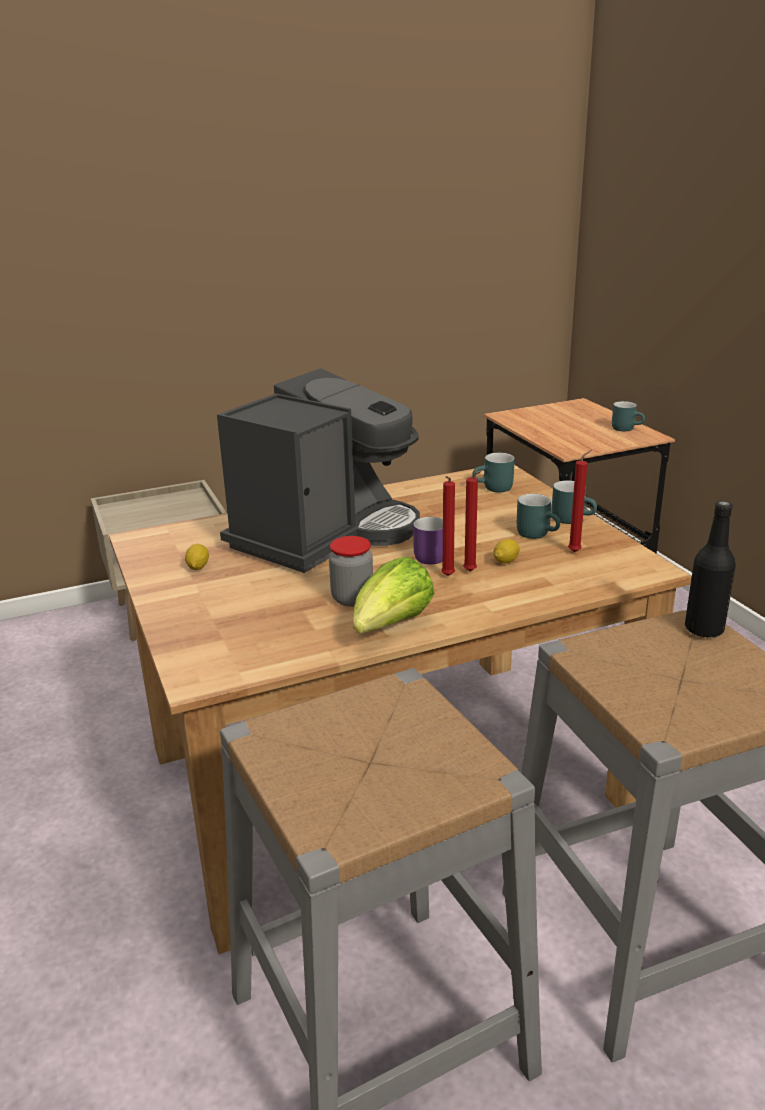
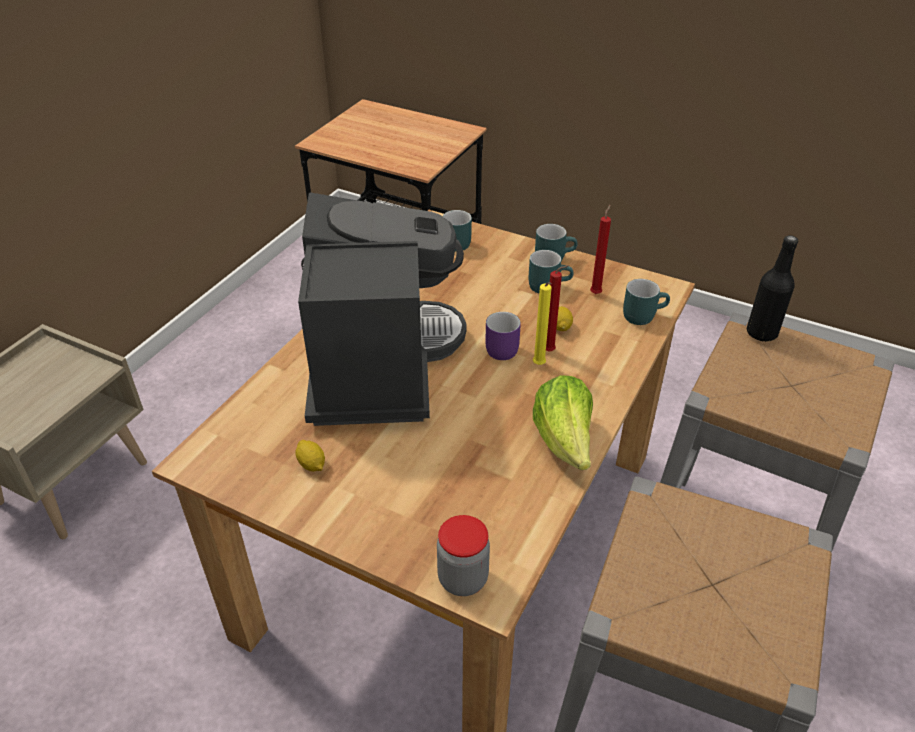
camera: 40 degrees left, 15 degrees up
(352, 599) = (498, 429): jar -> jar (463, 579)
(447, 577) = (539, 366): red candle -> yellow candle
(626, 428) = (438, 127): turquoise mug -> turquoise mug (642, 315)

